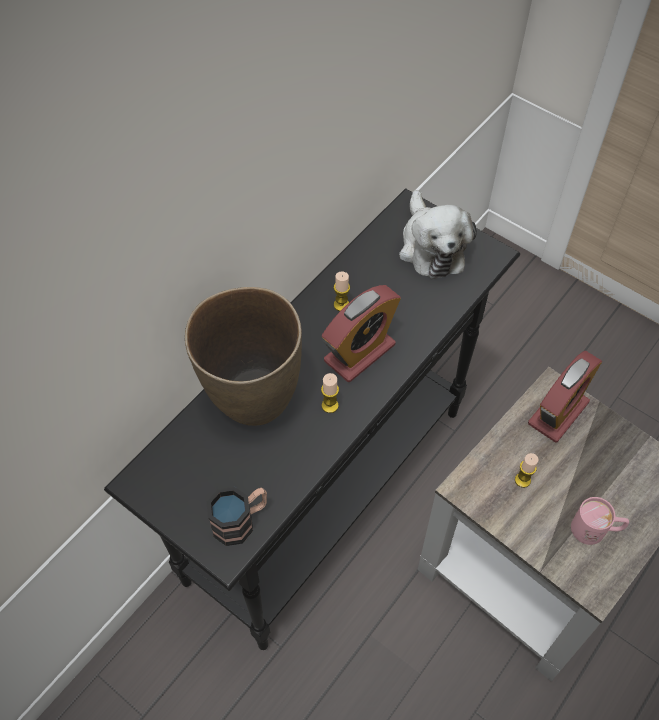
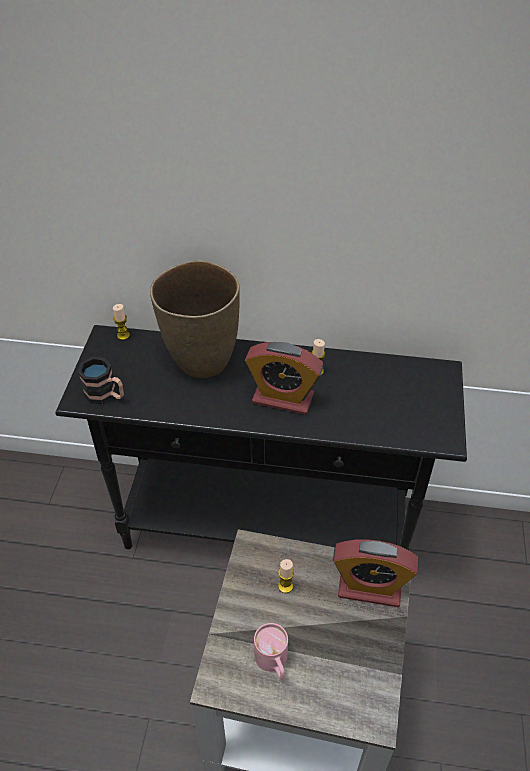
camera: 60 degrees right, 10 degrees down
(330, 405) = (225, 401): candle -> candle (123, 335)
(431, 246) = (417, 398): plush toy -> none

